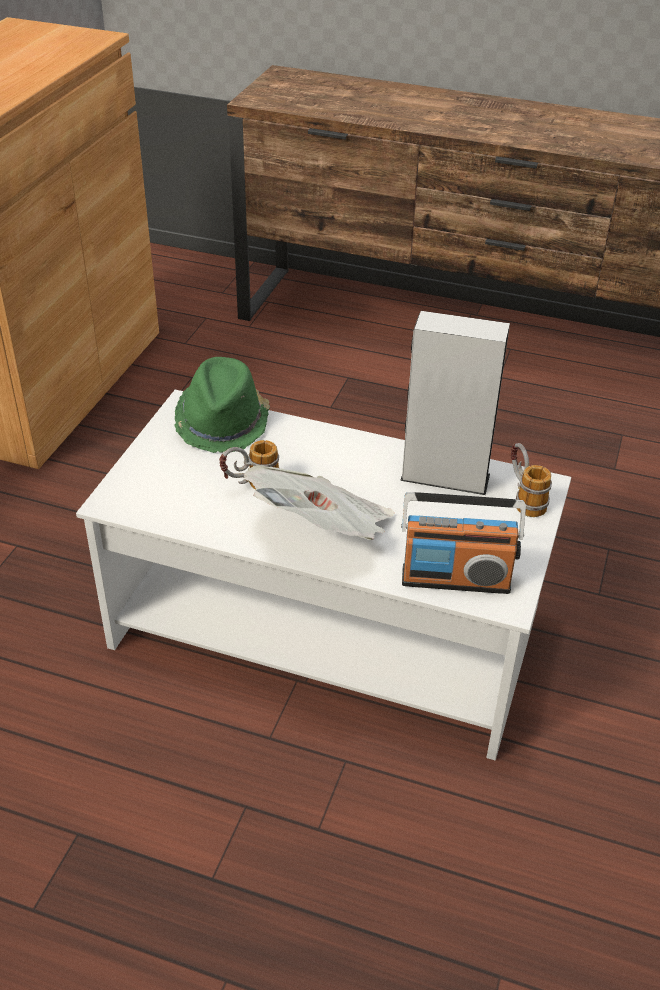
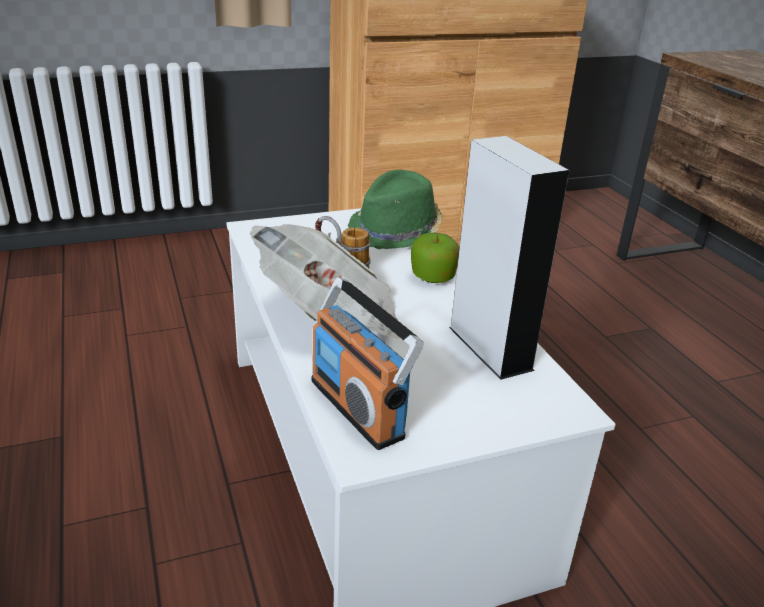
camera: 50 degrees right, 10 degrees down
(322, 447) = (433, 277): none -> apple
(523, 498) = (532, 404): mug -> none

